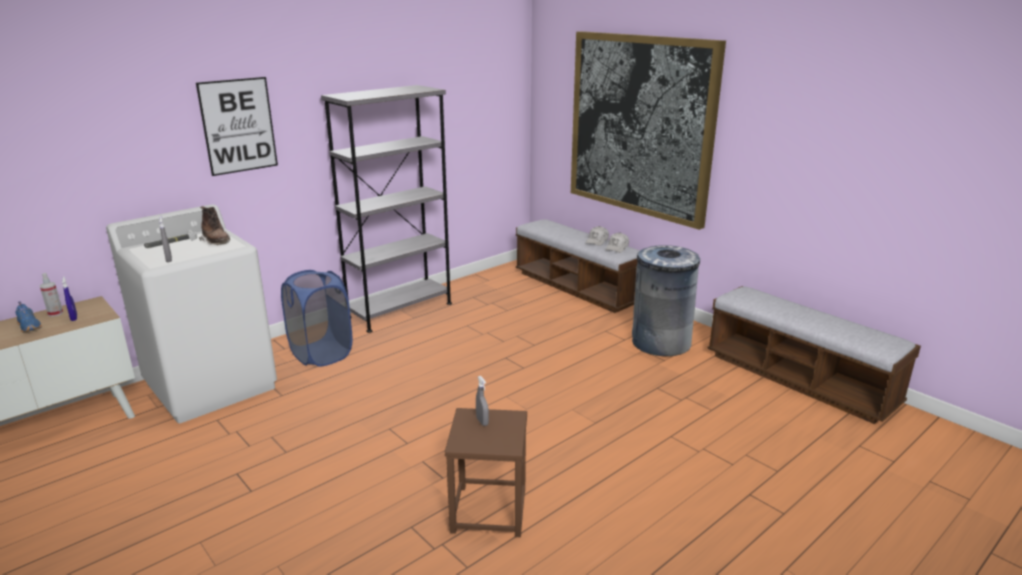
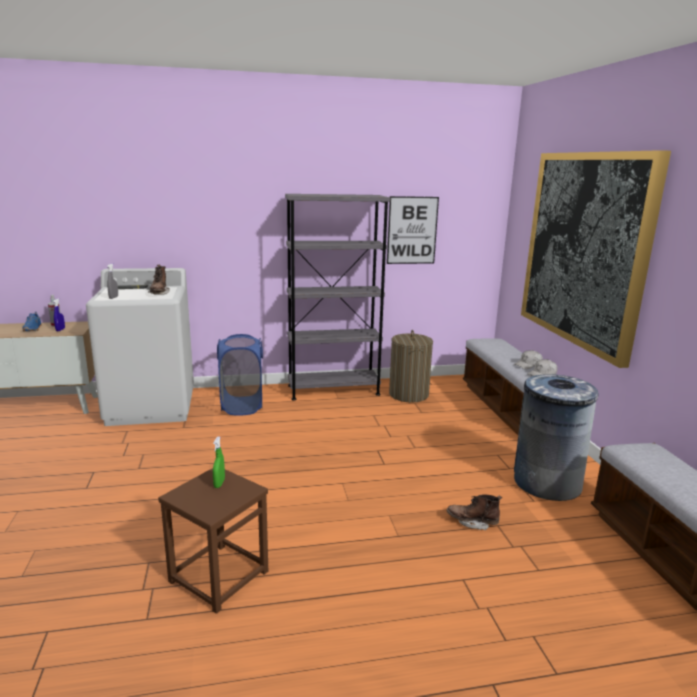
camera: 30 degrees right, 5 degrees down
(238, 126) = (213, 210): picture -> picture (412, 230)
(478, 296) = (408, 394): none -> laundry basket
(482, 421) = (219, 484): grey spray bottle -> green spray bottle
(638, 392) = (472, 522): none -> brown boot

